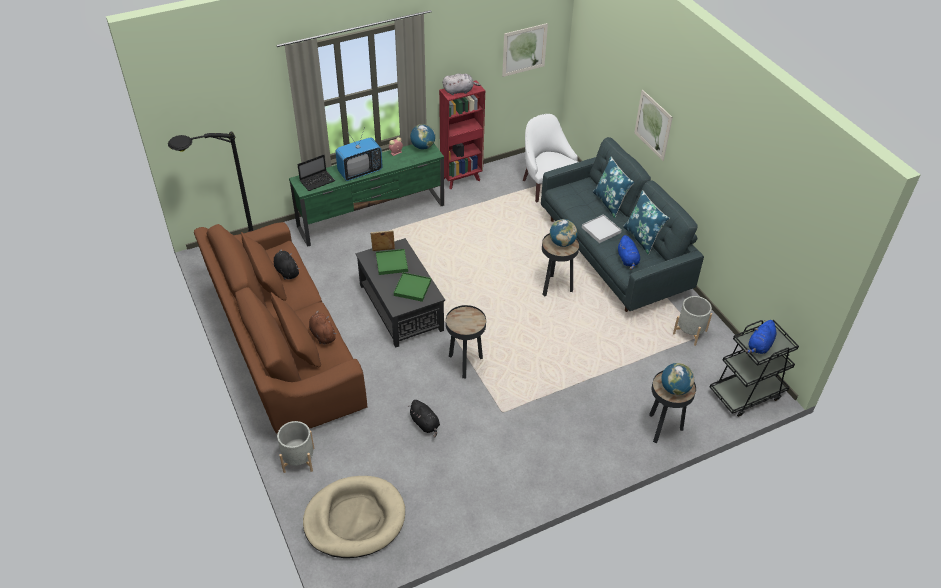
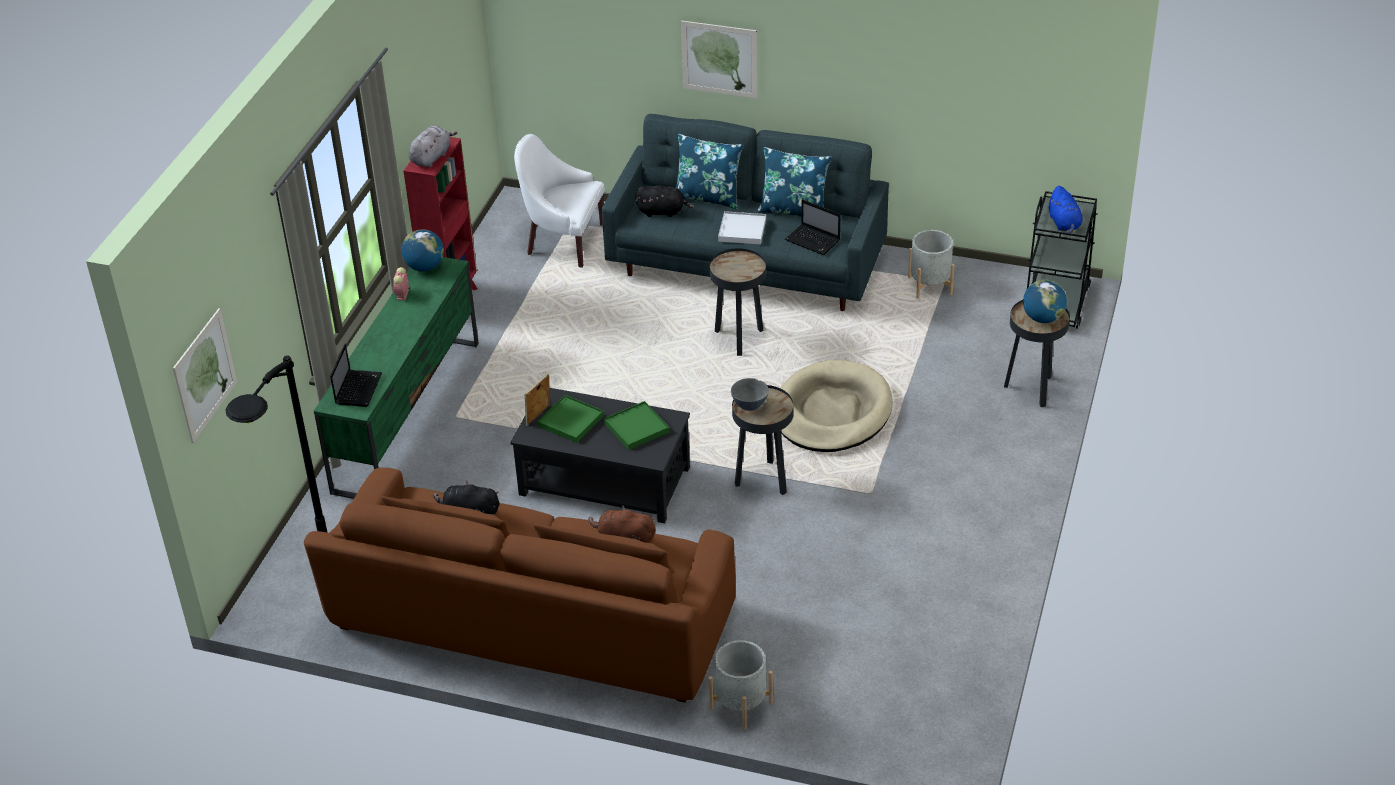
camera: 45 degrees left, 5 degrees down
(354, 519) = (884, 703): beige dog bed -> beige dog bed (832, 412)
(360, 171) = (394, 343): television -> none
(425, 424) = (814, 565): black plush toy -> black plush toy (663, 212)
(461, 316) = (749, 406): none -> grey bowl
(524, 50) = (455, 60): picture -> picture (205, 375)
(562, 243) = (736, 264): globe -> none
(628, 260) = (813, 241): blue plush toy -> laptop

